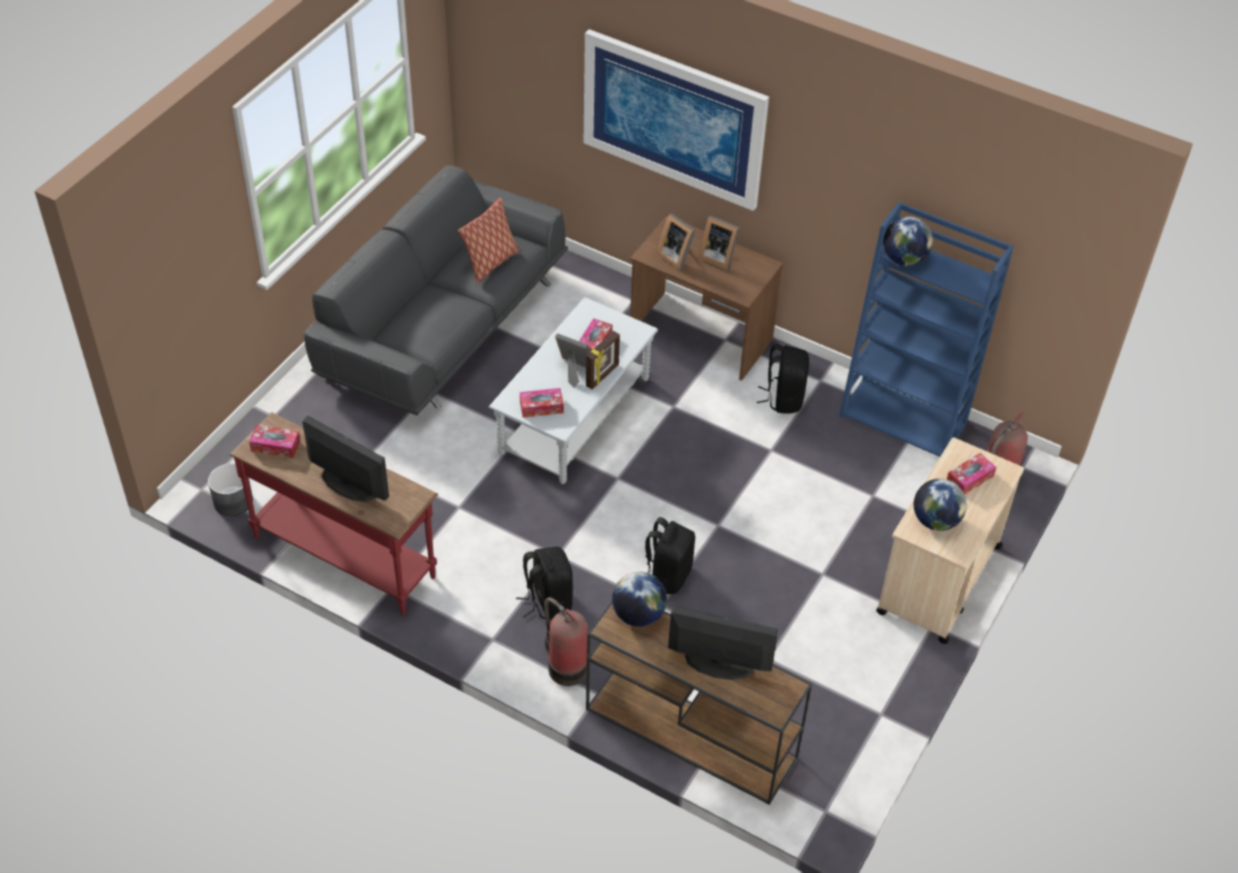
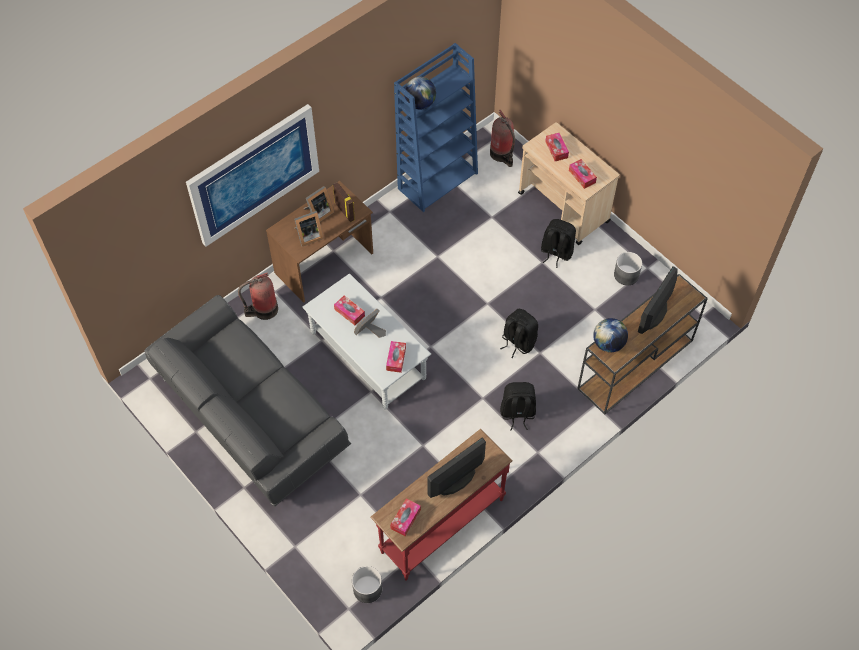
camera: 70 degrees left, 10 degrees up
(490, 263) = (244, 354): pillow -> none
(565, 666) = (570, 416): fire extinguisher -> fire extinguisher (263, 310)
(603, 376) = (381, 316): picture frame -> picture frame (345, 211)
(783, 398) = (397, 236): black backpack -> black backpack (556, 252)
(852, 688) = (626, 275): none -> grey planter
(935, 520) = (582, 176): globe -> tissue box

